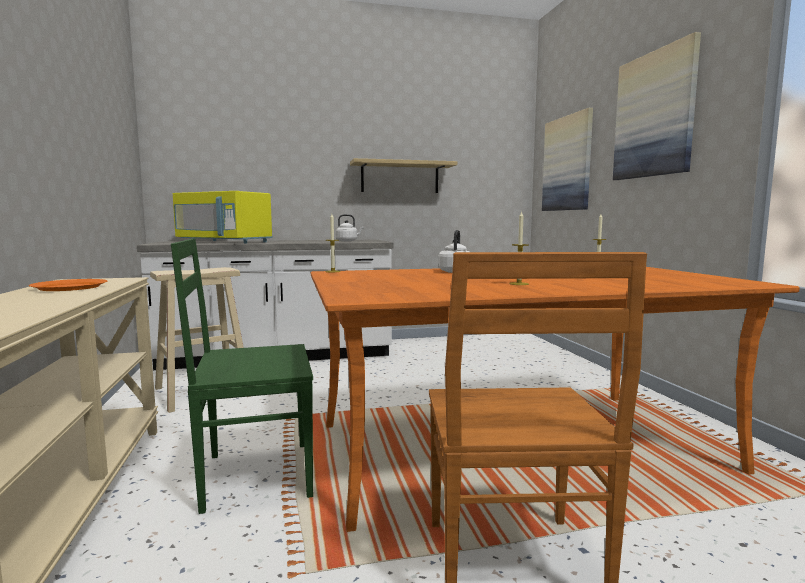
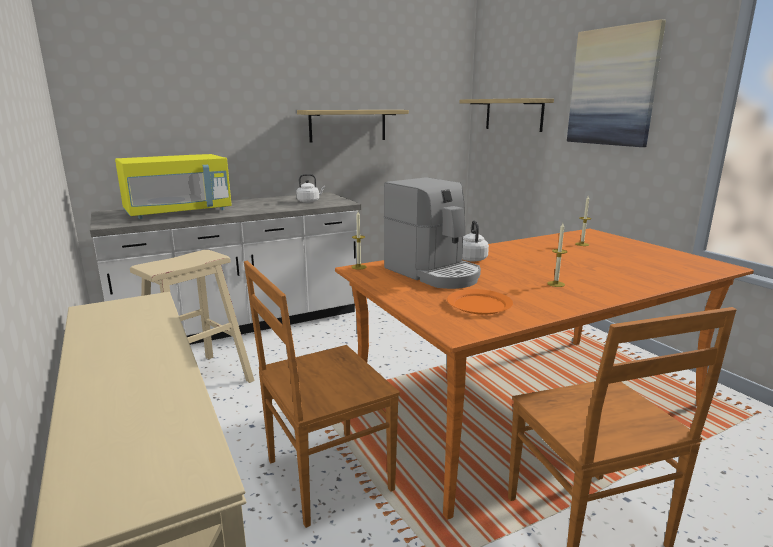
camera: 15 degrees left, 10 degrees up
(70, 287) = (123, 328): orange plate -> orange plate (479, 305)
(224, 242) = (178, 212): yellow microwave -> yellow microwave turned 45 degrees counterclockwise
(253, 475) = (325, 476): green chair -> brown chair
(398, 275) = (433, 273): none -> coffee machine
(567, 163) = (513, 114): picture -> shelf

